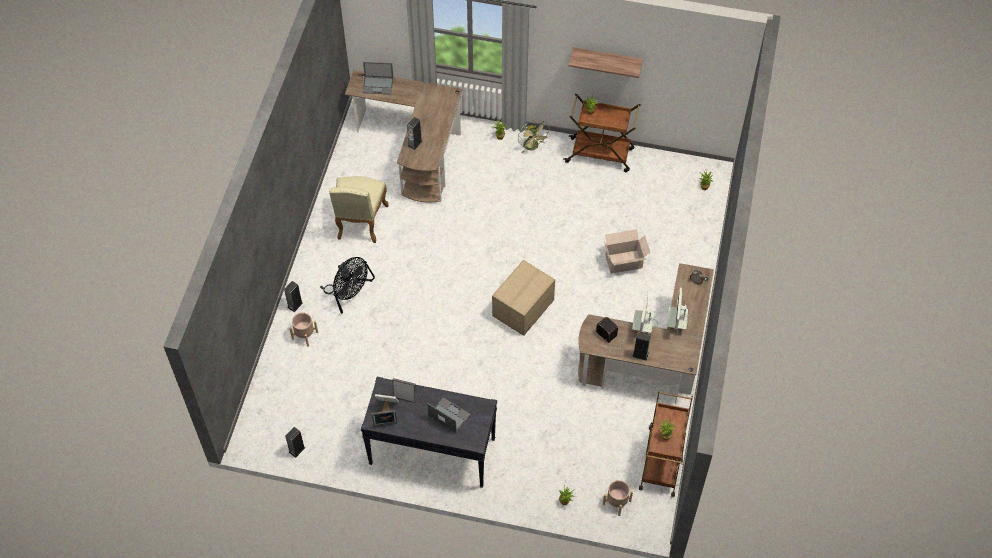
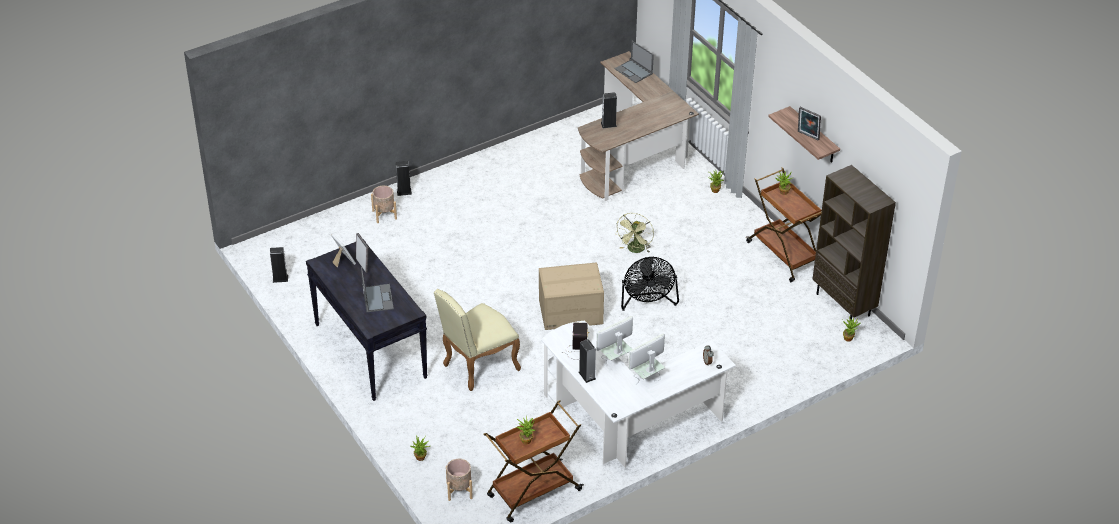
camera: 45 degrees right, 15 degrees down
(348, 293) = (452, 210): black fan -> black fan (645, 300)
(360, 223) = (523, 174): beige chair -> beige chair (478, 366)
(385, 425) = (325, 271): picture frame -> picture frame (807, 136)
(533, 147) = (733, 214): green fan -> green fan (635, 250)
(625, 262) = (700, 340): cardboard box -> none
(652, 360) = (626, 421): brown desk -> white desk
(674, 164) = (844, 304): none -> brown bookcase

